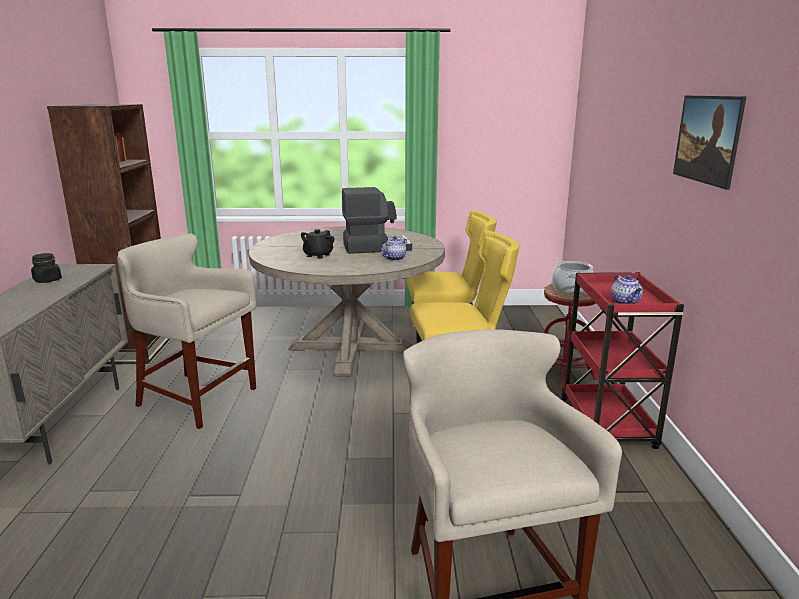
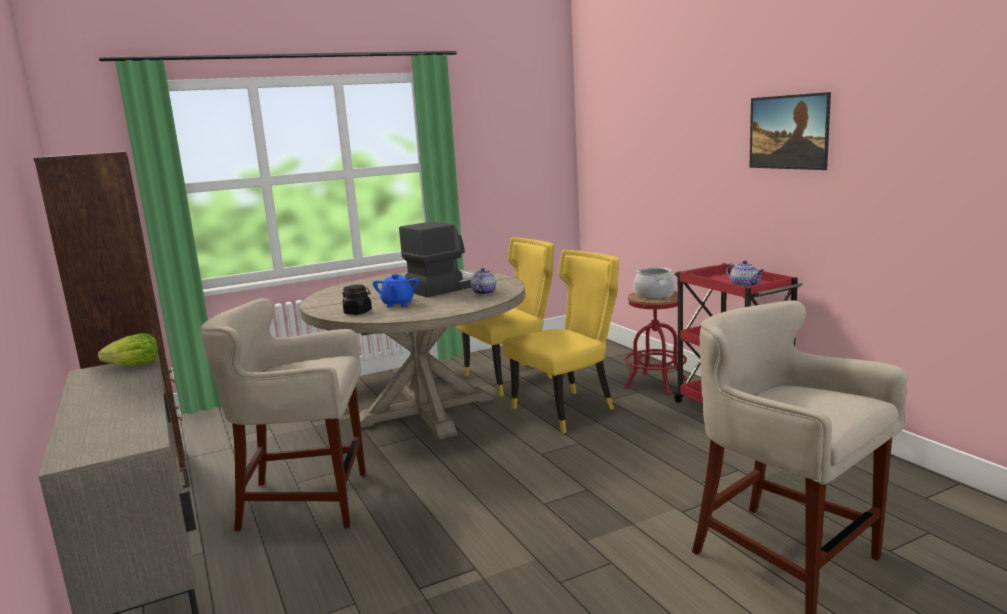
camera: 25 degrees left, 5 degrees down
(48, 280) = (100, 386): black jar -> black jar (358, 312)
(89, 269) = (135, 365): none -> lettuce
(318, 255) = (397, 304): black teapot -> blue teapot

